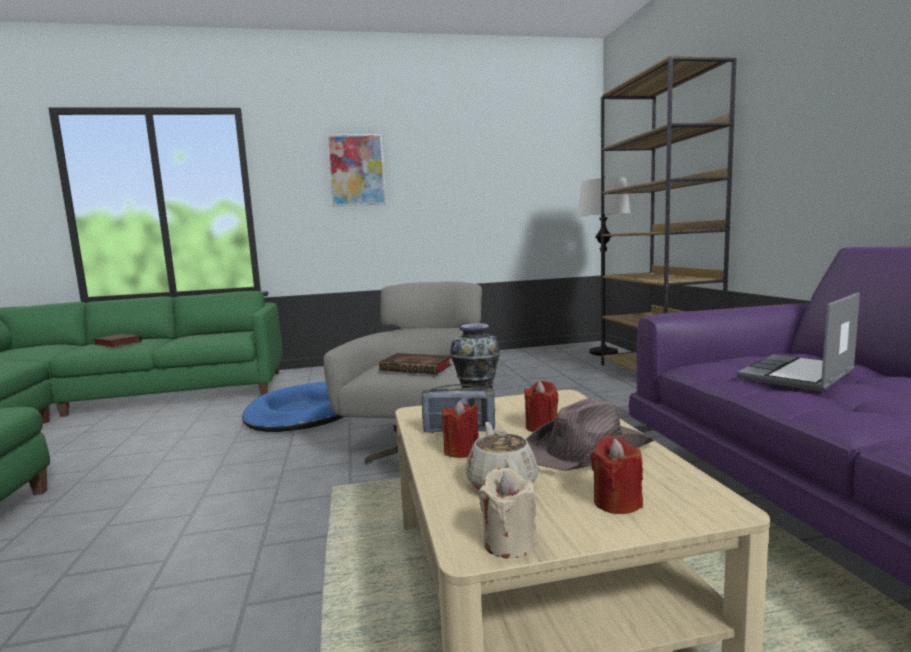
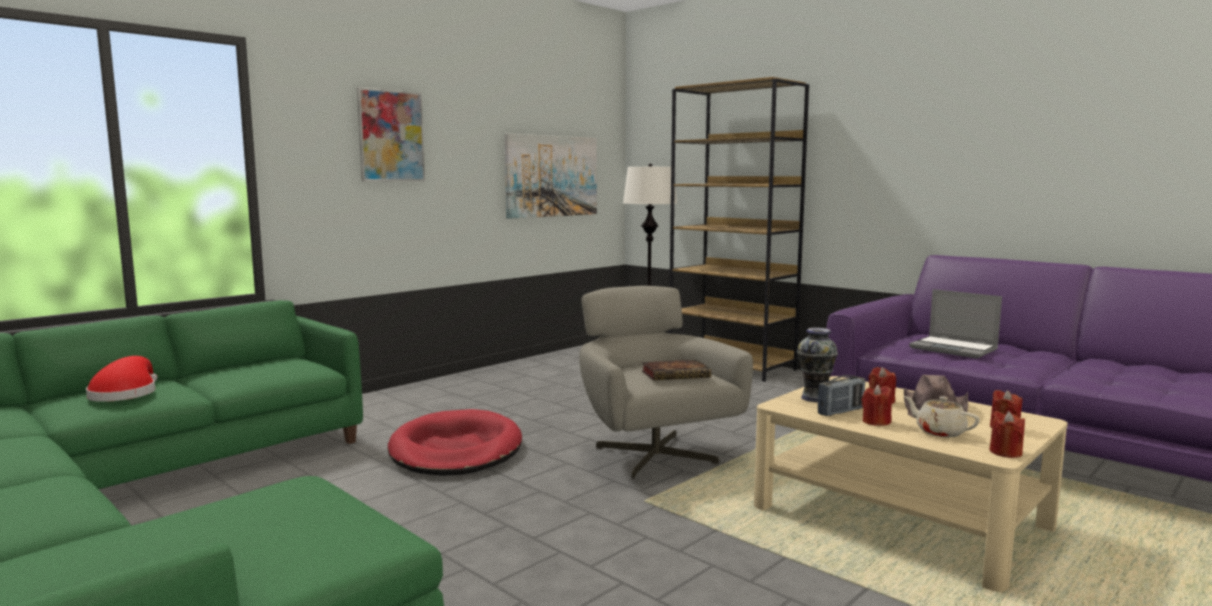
camera: 35 degrees left, 0 degrees up
(116, 343) = (125, 394): book -> red hat
(305, 413) = (456, 450): blue dog bed -> red dog bed
(509, 543) = (1005, 452): beige candle -> red candle
(515, 196) = (551, 176): none -> picture
(797, 375) = (954, 349): laptop -> laptop turned 60 degrees counterclockwise

